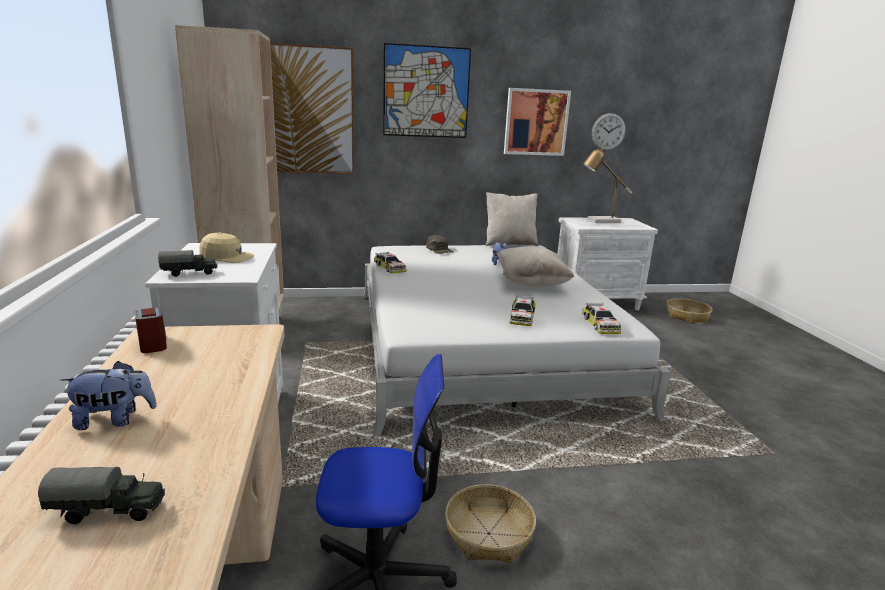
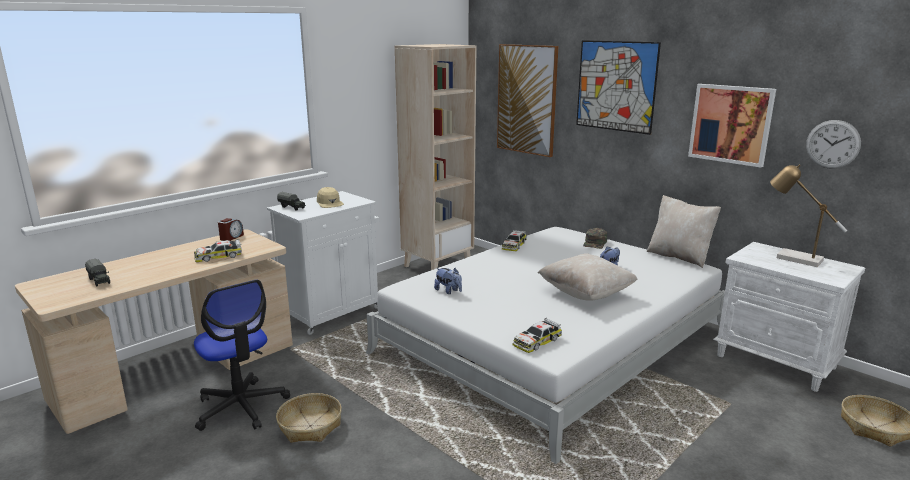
camera: 55 degrees right, 0 degrees up
(114, 420) = (158, 258): plush toy -> plush toy (448, 291)
(522, 317) = (496, 310): toy car -> toy car (218, 256)

